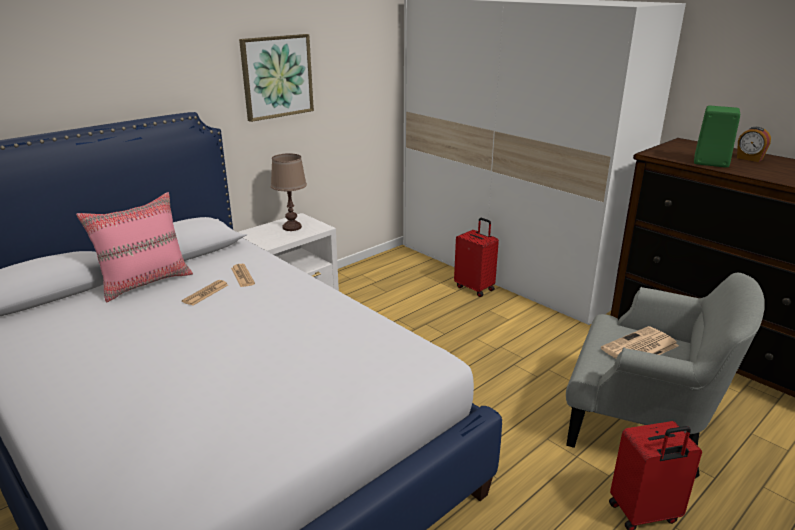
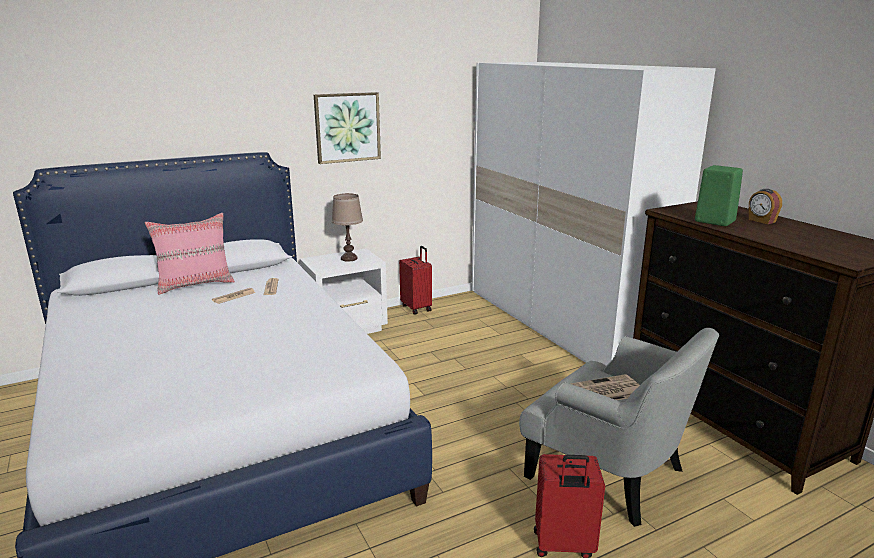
camera: 15 degrees right, 5 degrees down
(475, 288) = (518, 334): red suitcase -> red suitcase (417, 308)

